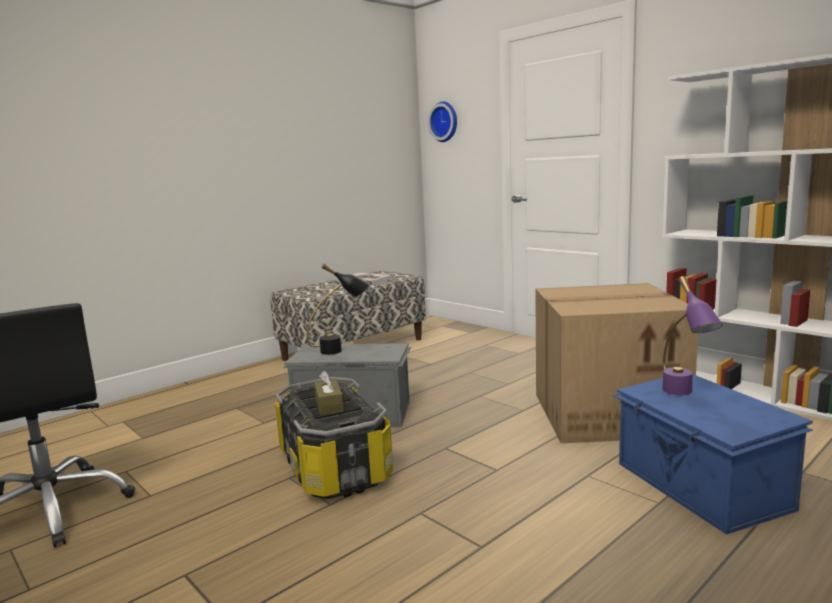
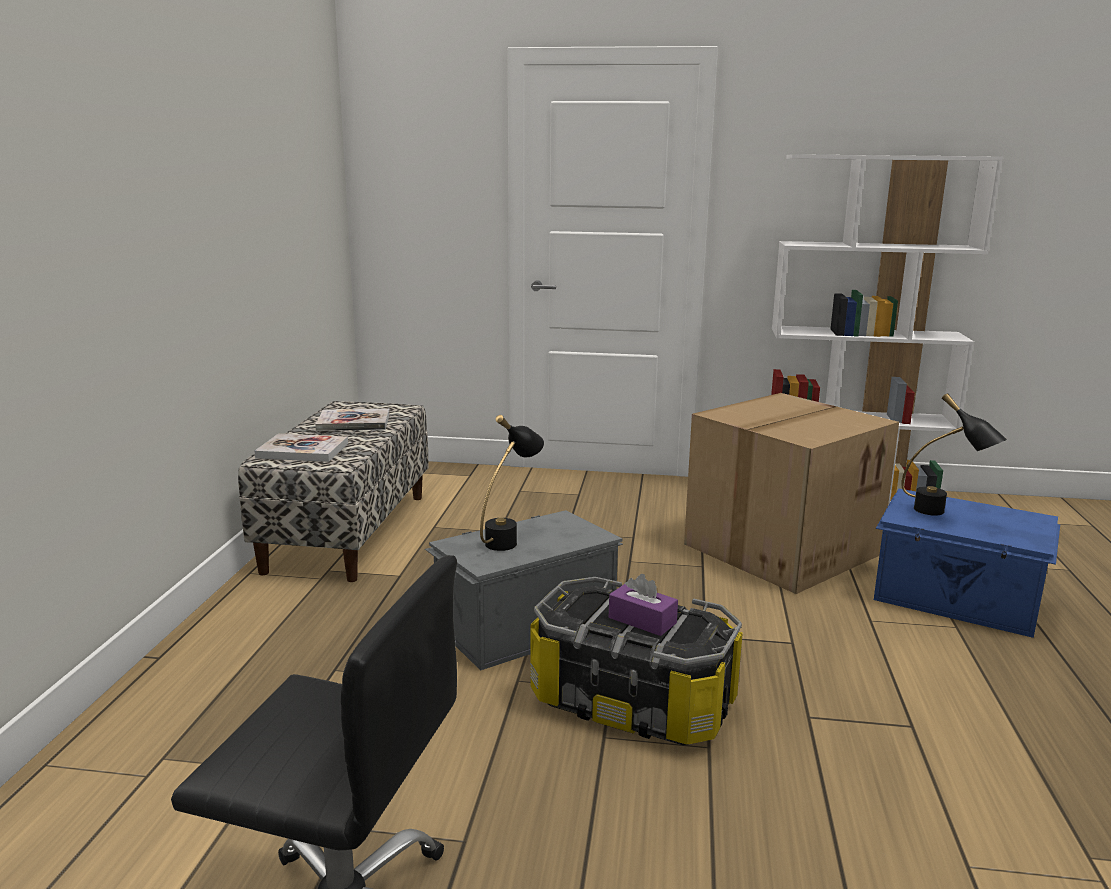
camera: 40 degrees left, 5 degrees up
(310, 290) = (302, 450): none -> book
(329, 406) = (642, 620): brown tissue box -> purple tissue box
(445, 122) = (401, 166): wall clock -> none
(684, 395) = (943, 514): purple table lamp -> black table lamp

